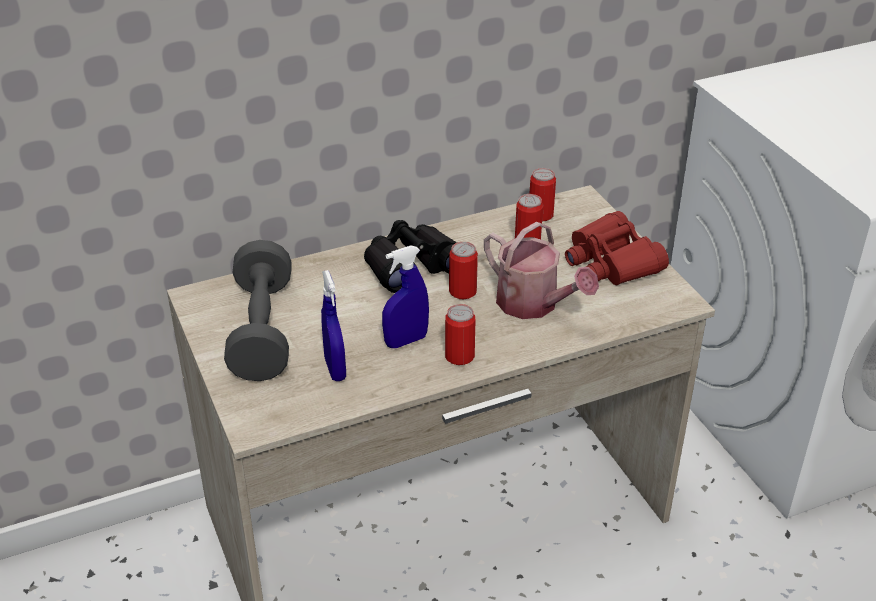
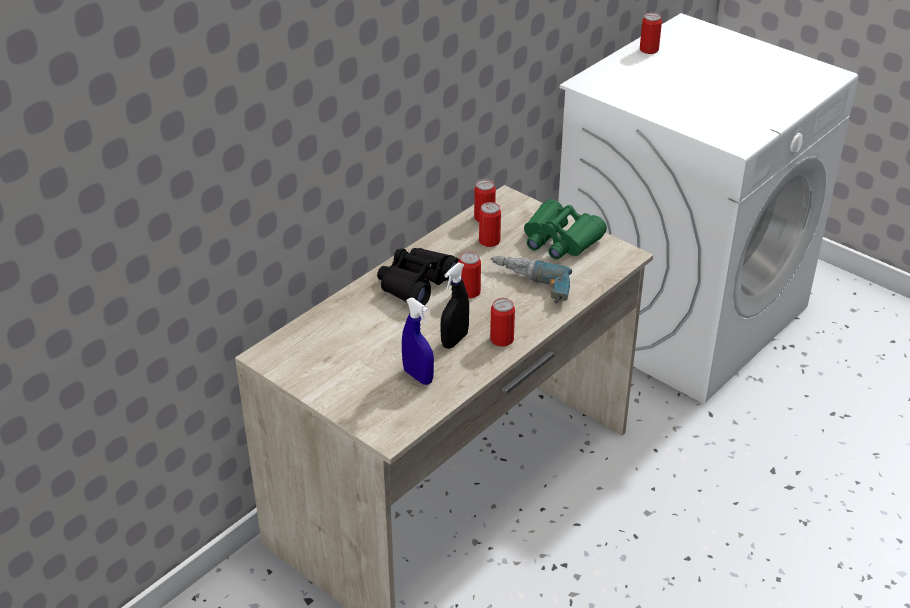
camera: 25 degrees left, 0 degrees up
(262, 331) = (340, 366): grey dumbbell -> none
(406, 341) = (455, 340): blue spray bottle -> black spray bottle
(534, 304) = (527, 286): watering can -> power drill
(611, 262) = (560, 240): red binoculars -> green binoculars
(834, 65) = (649, 50): none -> can

